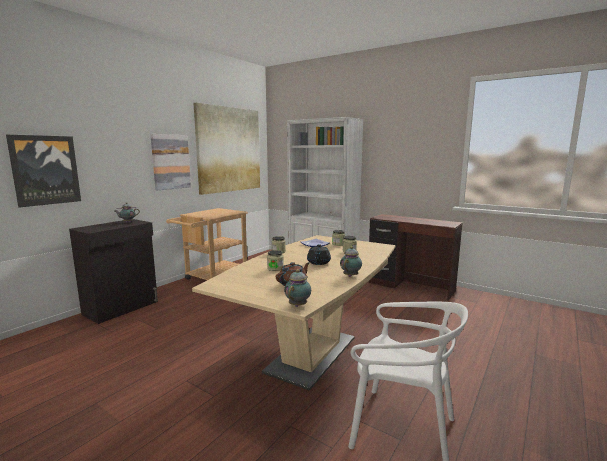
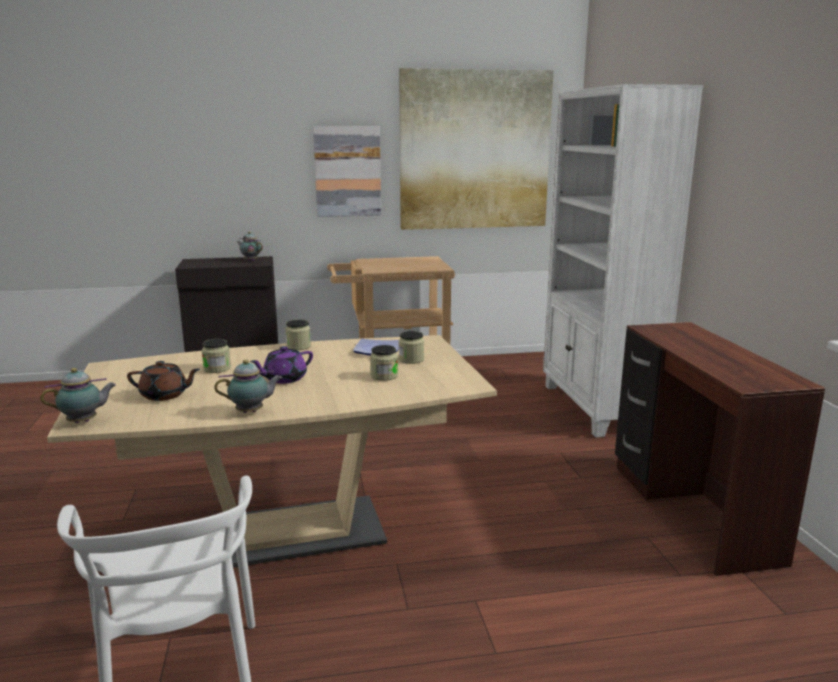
camera: 45 degrees right, 5 degrees up
(45, 170) = (160, 180): picture -> none
(318, 263) = (284, 379): black teapot -> purple teapot

